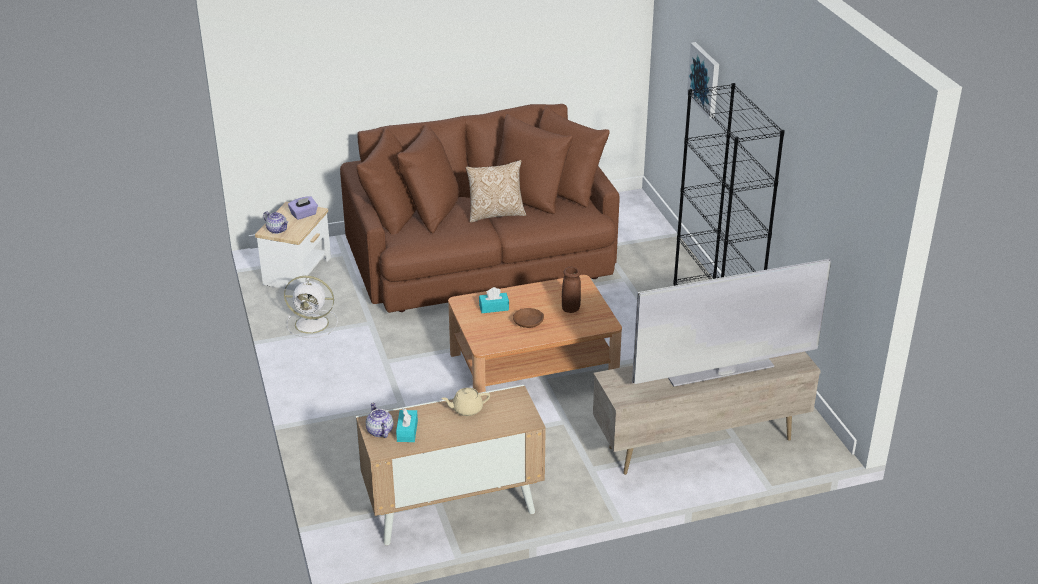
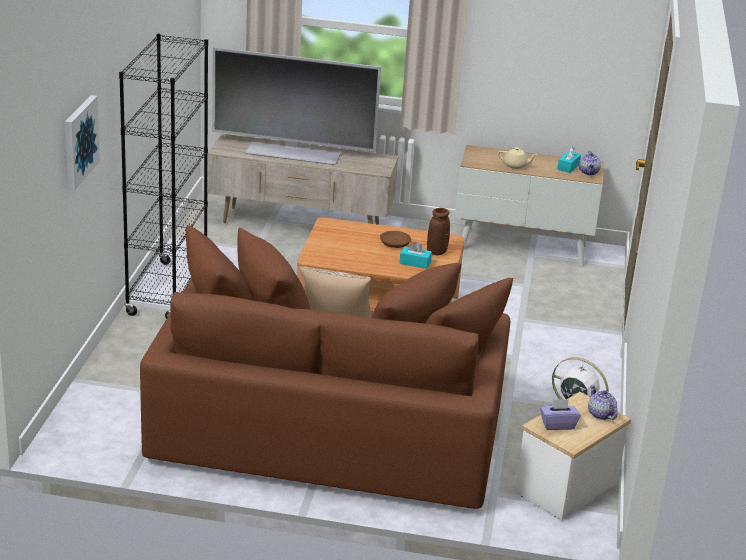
camera: 155 degrees left, 5 degrees down
(570, 308) = (345, 242): brown vase -> brown vase (436, 252)

